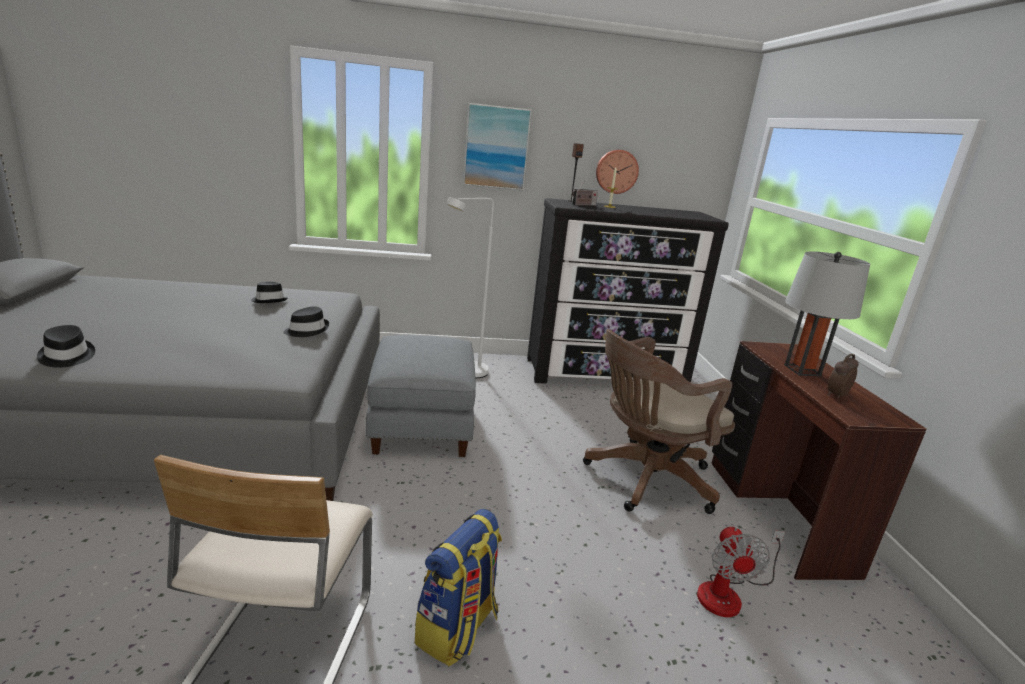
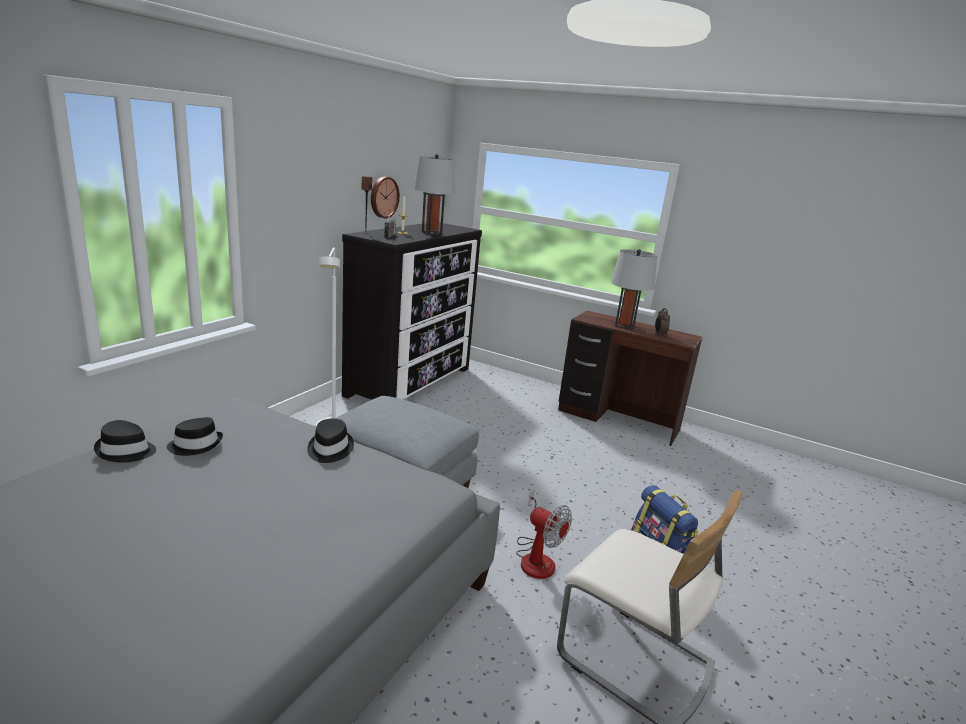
camera: 55 degrees left, 0 degrees up
(66, 356) = (236, 622): black hat -> black hat (125, 451)
(496, 147) = (296, 189): picture -> none
(643, 212) = (431, 233): none -> grey table lamp
(644, 479) = (556, 439): brown office chair -> none
(728, 593) = (670, 469): fan -> fan (536, 557)

